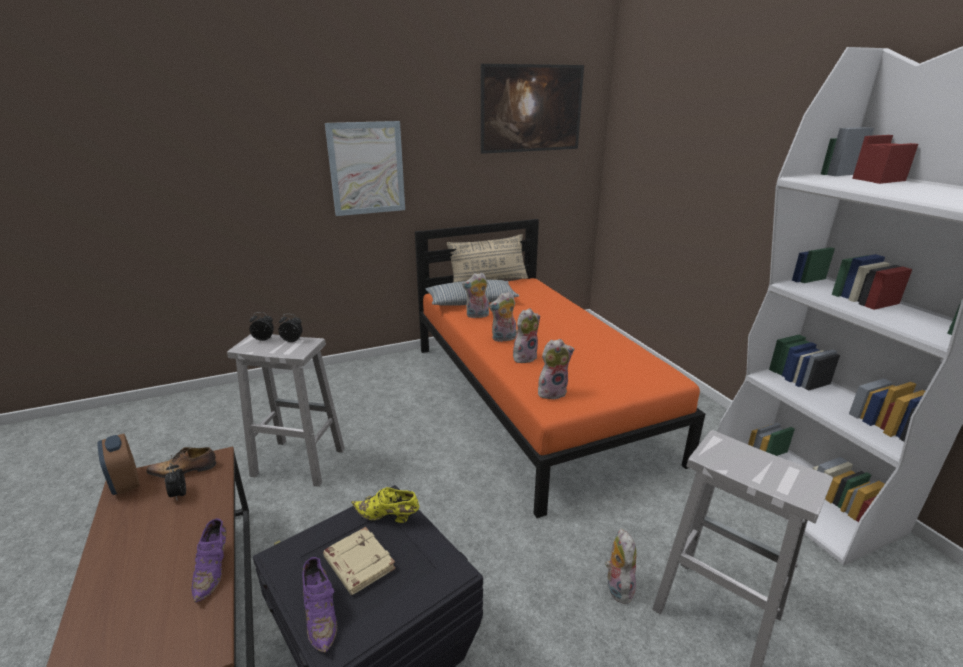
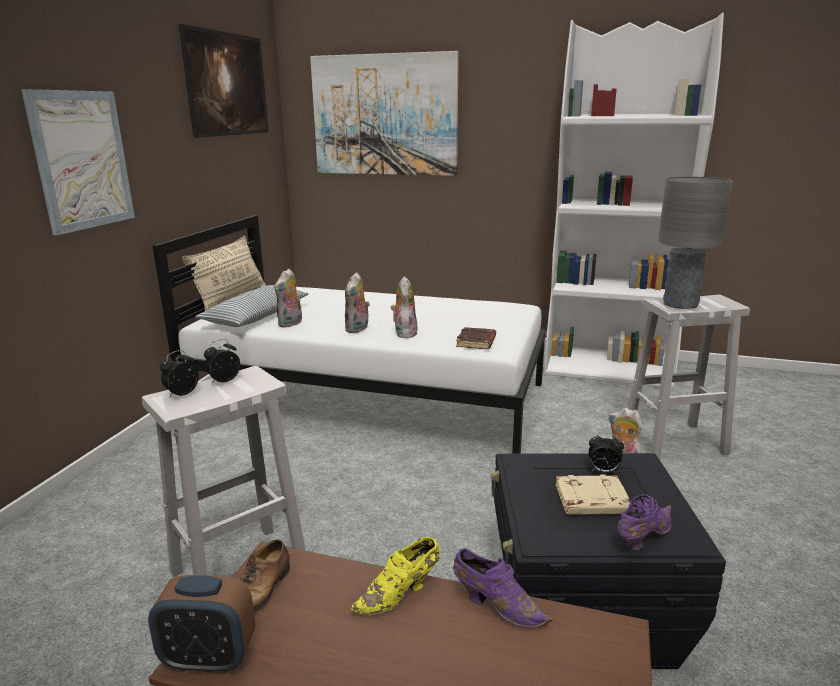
camera: 50 degrees left, 5 degrees down
(179, 494) = (311, 607): alarm clock -> alarm clock (603, 471)
(321, 614) = (642, 537): purple shoe -> purple shoe turned 60 degrees counterclockwise
(388, 517) = (542, 468): yellow shoe -> yellow shoe (400, 594)
(534, 398) = (369, 397): orange bed -> white bed
(552, 392) = (477, 342): plush toy -> brown book
(673, 143) = (384, 115): none -> picture
(731, 458) = (680, 304): none -> grey table lamp

